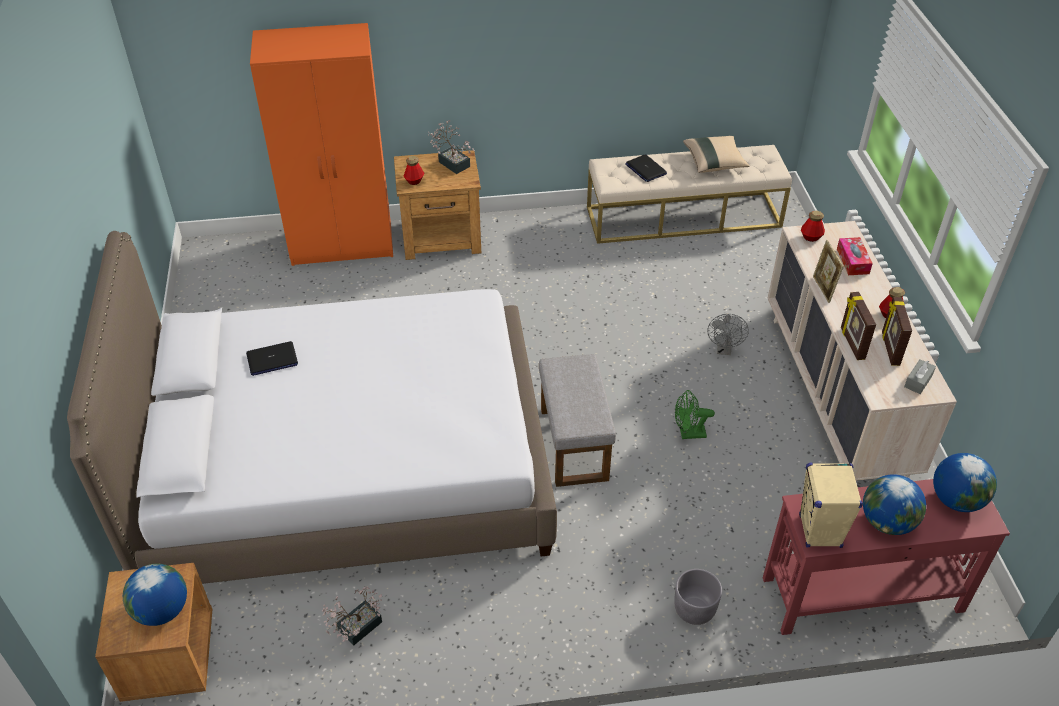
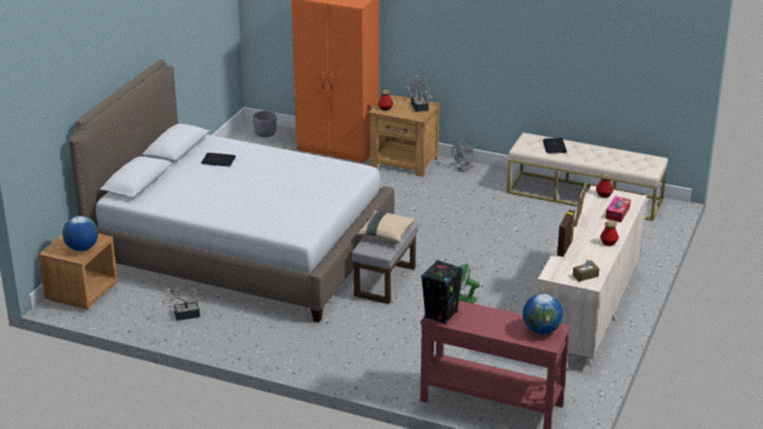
camera: 30 degrees right, 15 degrees down
(694, 609) = (379, 372): grey planter -> grey planter (265, 133)
(714, 163) = (608, 155): beige pillow -> beige pillow (386, 235)
(724, 350) = (534, 269): grey fan -> grey fan (464, 169)
(820, 531) = (441, 315): beige speaker -> black speaker
(887, 522) = (486, 324): globe -> none
(889, 349) = (586, 257): picture frame -> none
(918, 381) = (585, 276): grey tissue box -> brown tissue box

